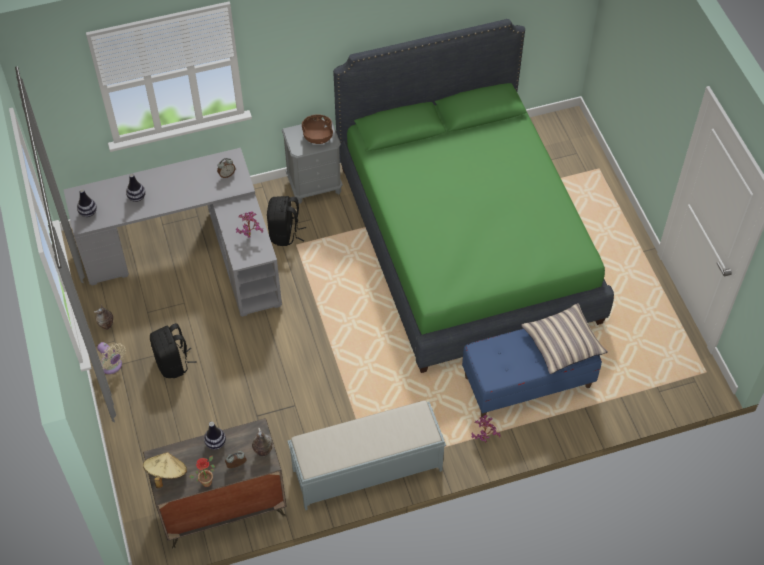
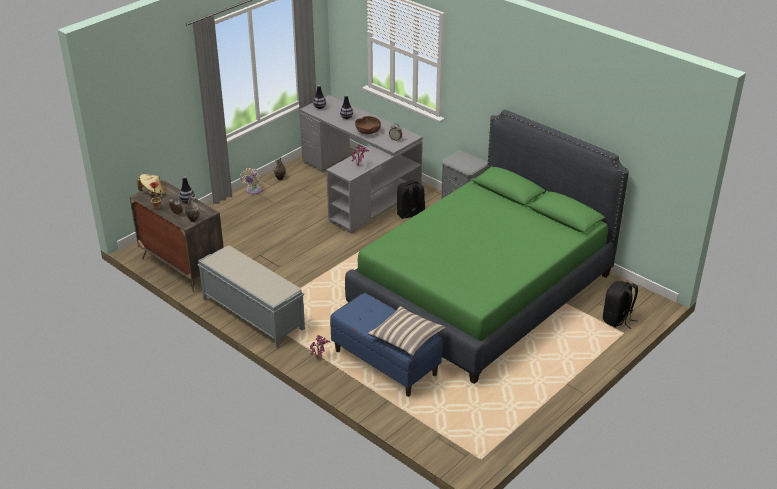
camera: 60 degrees right, 20 degrees down
(173, 363) = (273, 211): black backpack -> black backpack (617, 319)
(317, 136) = (467, 163): brown bowl -> brown bowl (368, 132)

